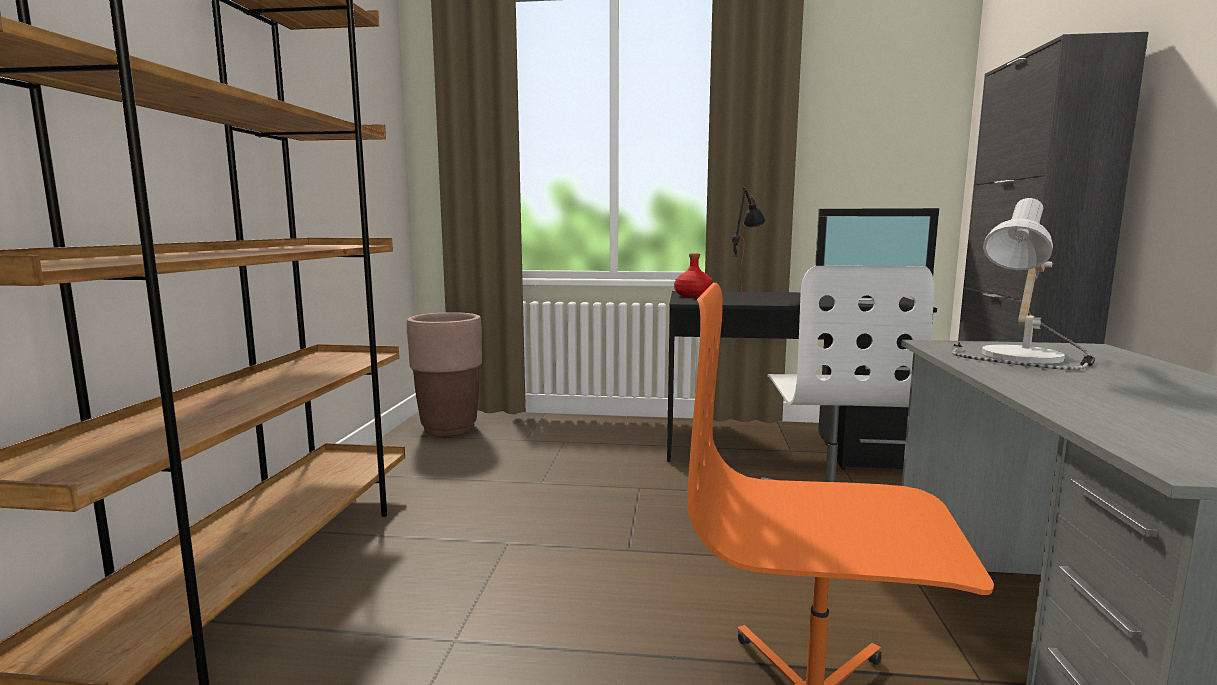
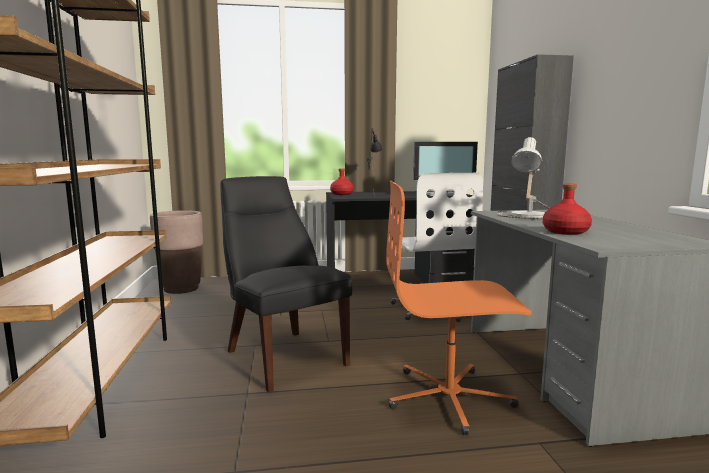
camera: 15 degrees left, 0 degrees up
(542, 570) = (282, 356): none -> black chair
(1096, 408) = (566, 232): none -> red bottle

